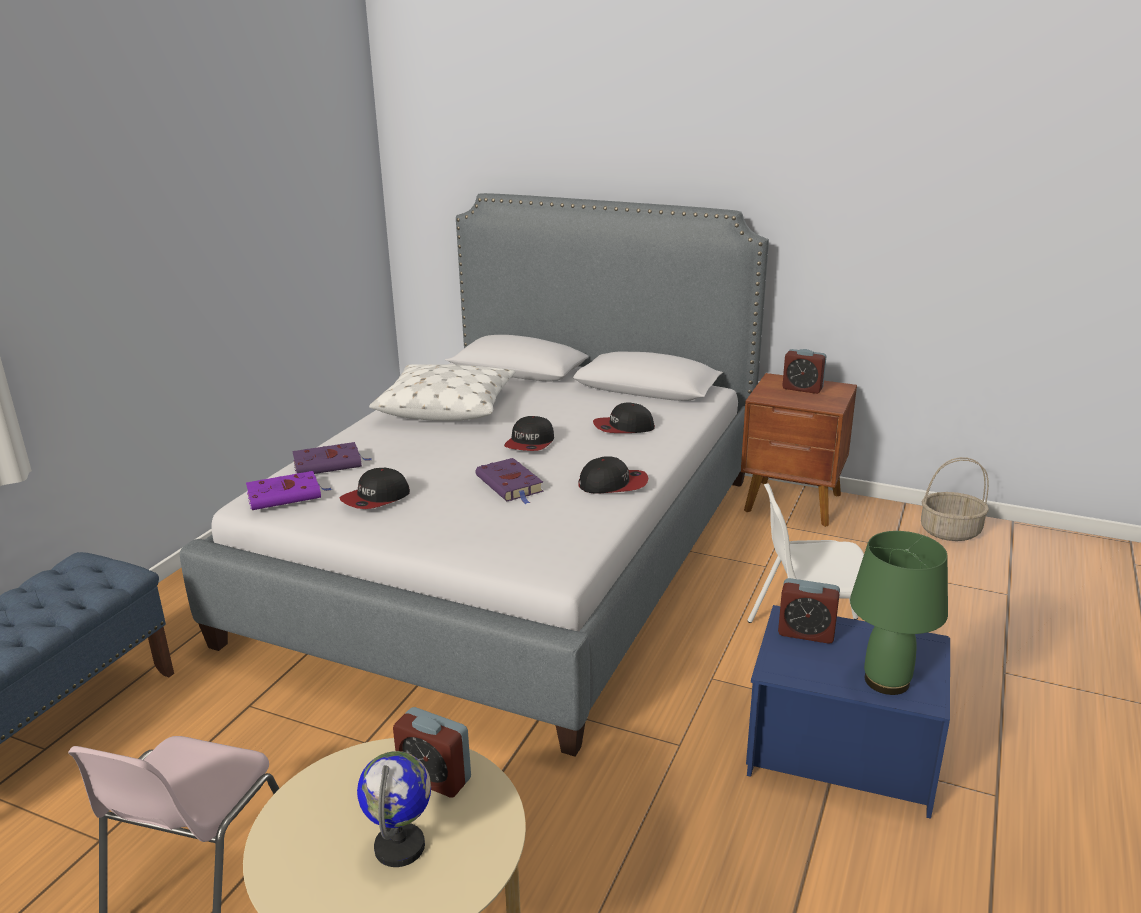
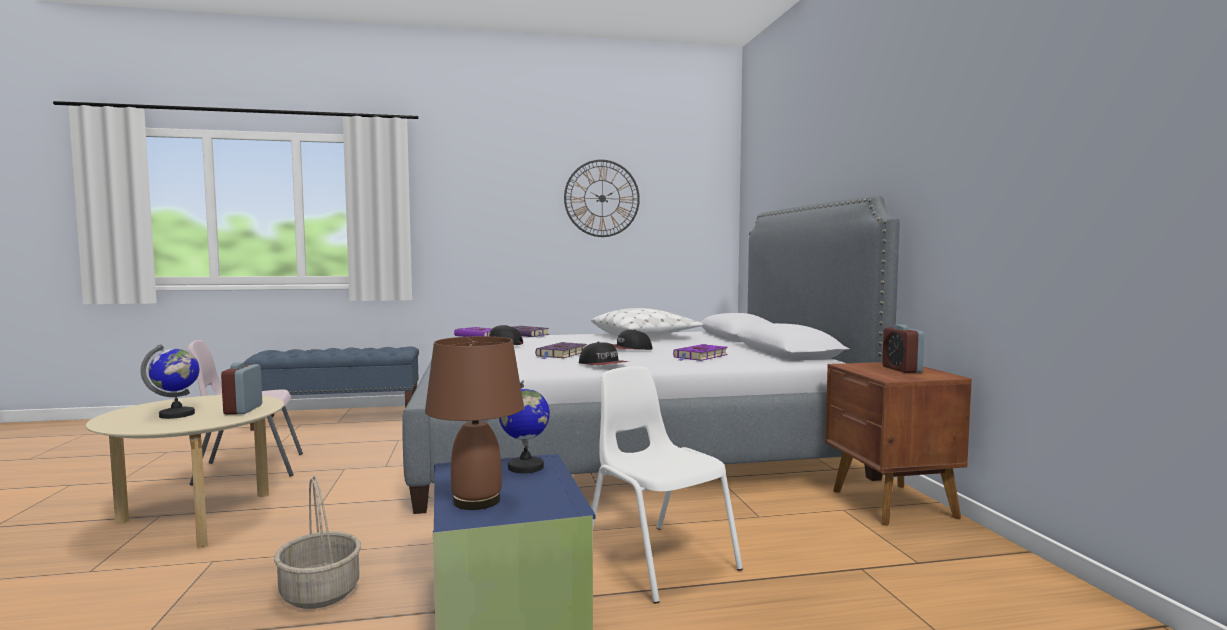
camera: 55 degrees right, 20 degrees down
(243, 191) = (602, 198): none -> wall clock
(623, 427) = (700, 356): cap -> purple book
(806, 633) = (525, 467): alarm clock -> globe
(887, 681) = (476, 501): green table lamp -> brown table lamp
(950, 531) = (1029, 588): basket -> basket (321, 593)

